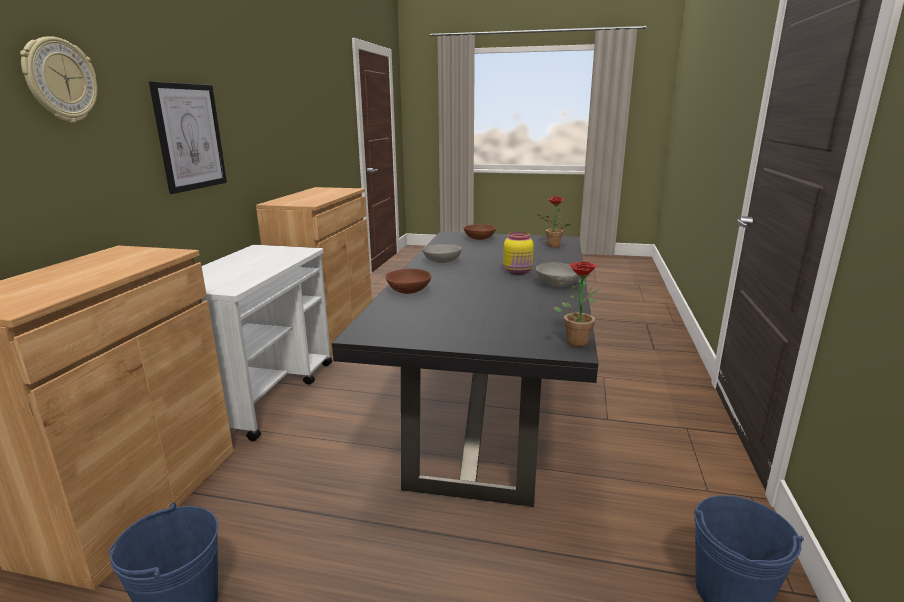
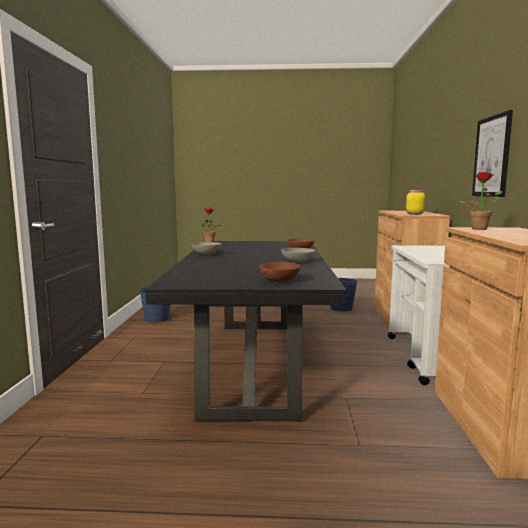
camera: 170 degrees right, 10 degrees down
(60, 80) = (455, 131): wall clock -> none
(518, 272) = (232, 258): yellow jar -> yellow jar (414, 214)
(551, 246) = (193, 275): potted plant -> potted plant (480, 229)

